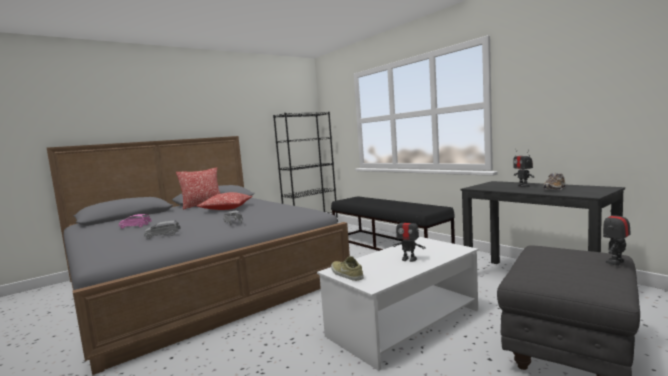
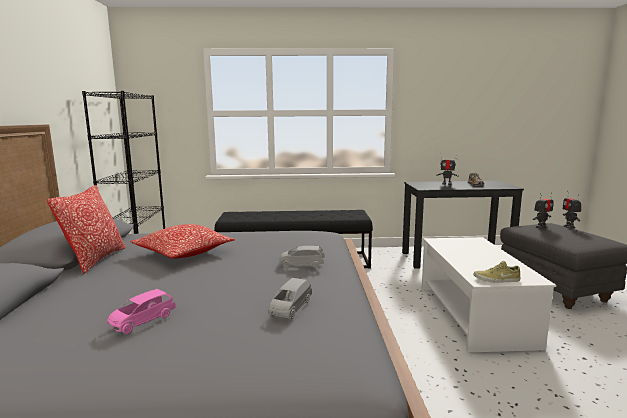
camera: 55 degrees left, 5 degrees up
(409, 259) = (482, 256): toy robot -> toy robot (541, 227)

